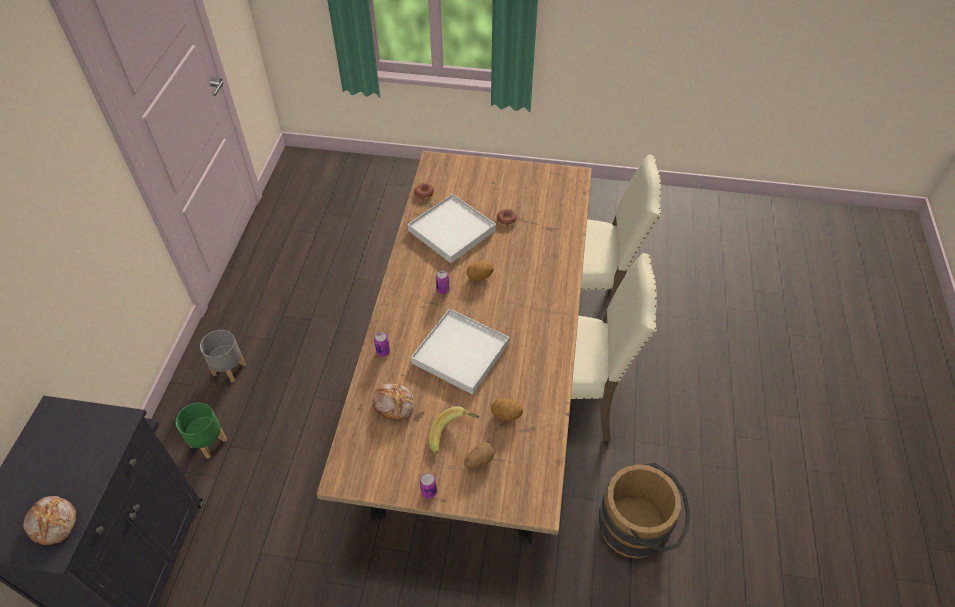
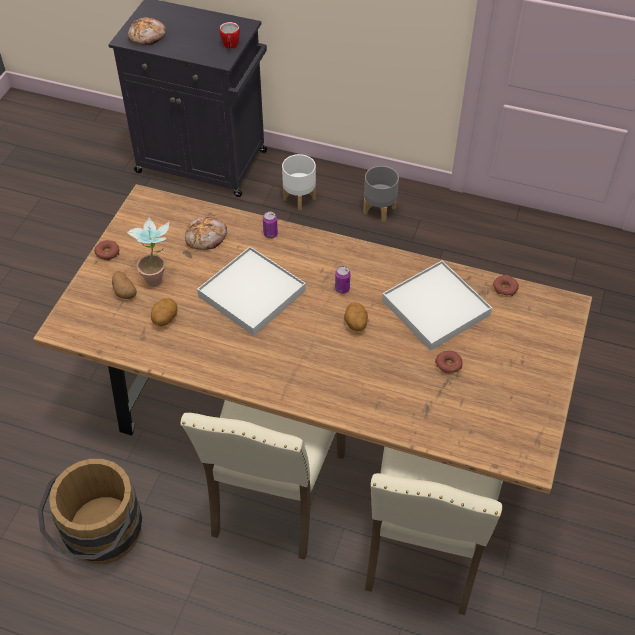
camera: 100 degrees right, 0 degrees up
(95, 417) = (230, 46): none -> mug
(208, 442) = (299, 198): green planter -> white planter
(429, 492) = (107, 253): can -> donut
(454, 435) = (157, 277): banana -> potted plant

